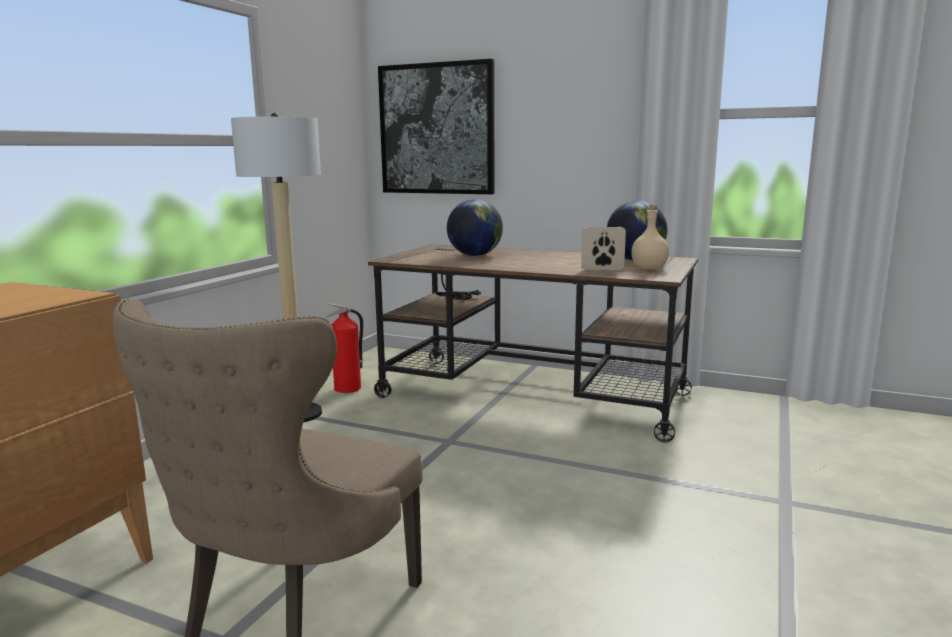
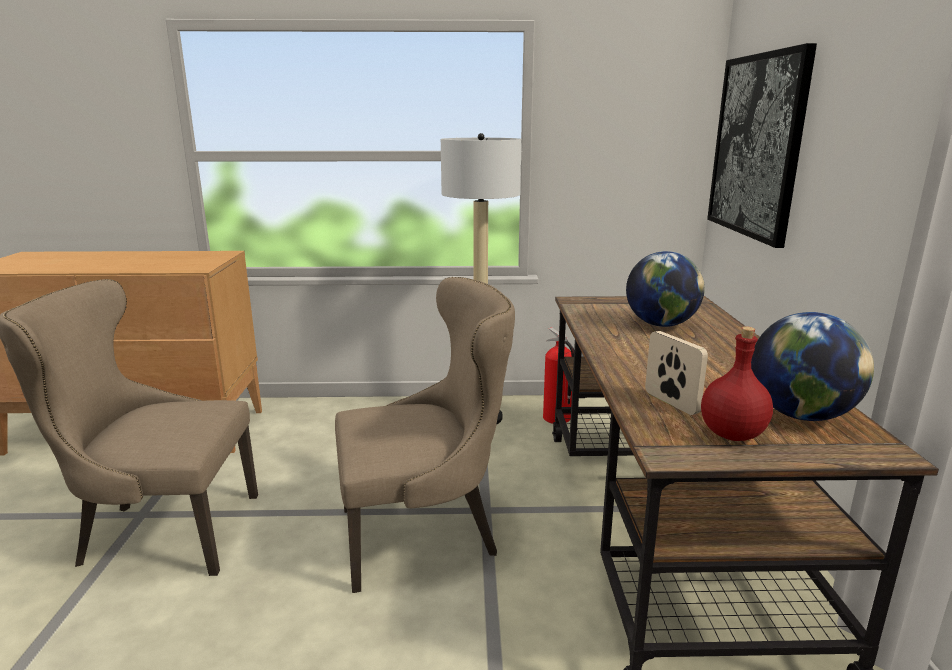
camera: 65 degrees right, 5 degrees up
(458, 470) = (425, 535): none -> beige chair
(649, 269) = (732, 435): beige bottle -> red bottle

